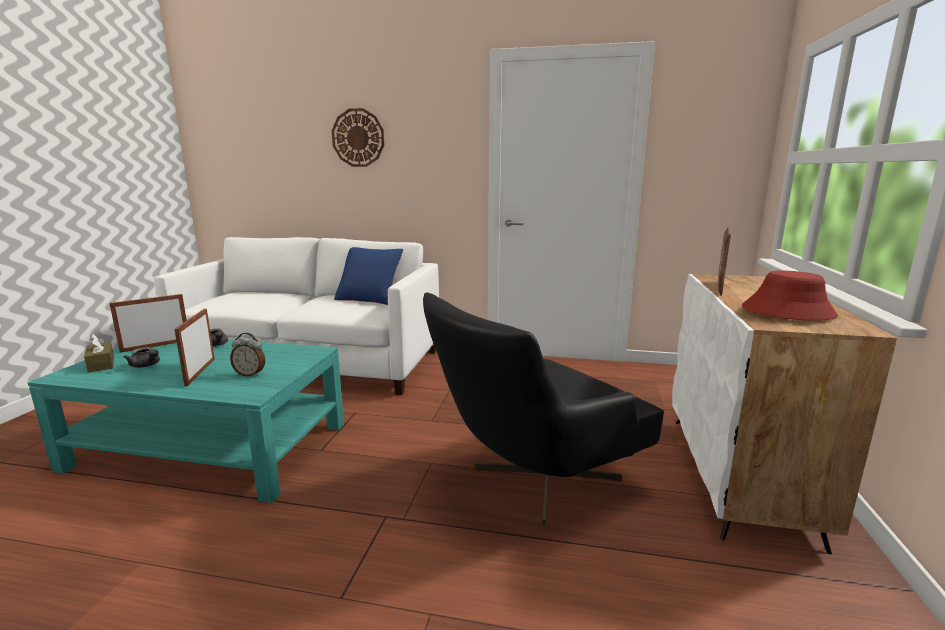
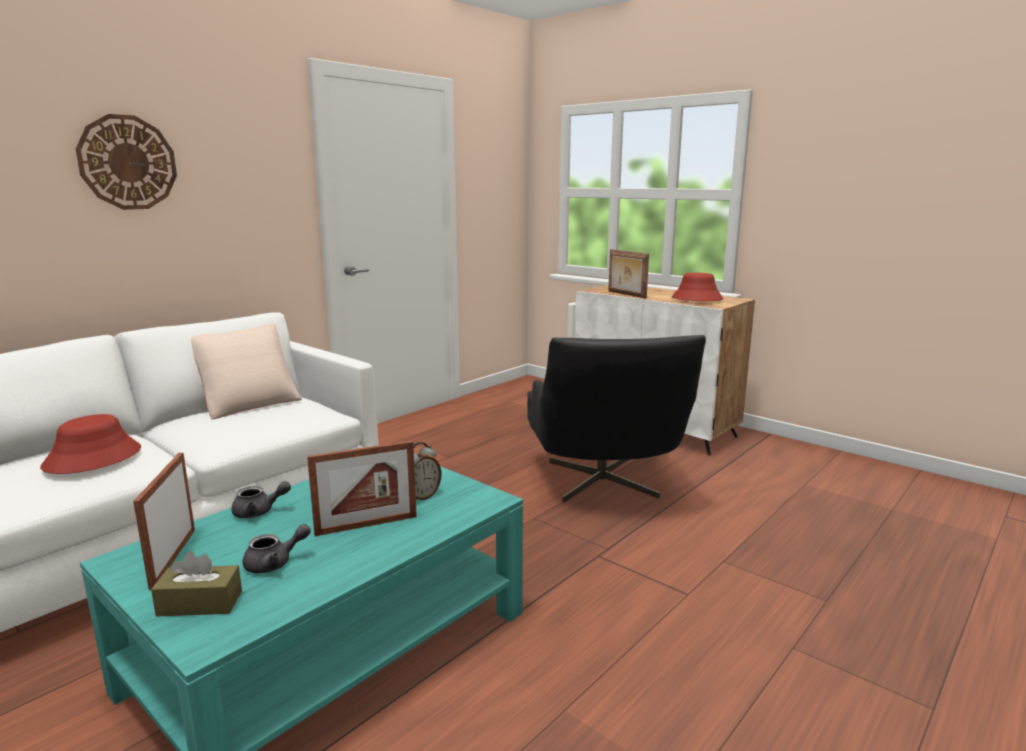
camera: 60 degrees left, 0 degrees up
(200, 372) = (366, 525): picture frame -> picture frame turned 45 degrees counterclockwise
(258, 298) = (93, 458): none -> red hat
(370, 298) = (248, 403): blue pillow -> beige pillow

